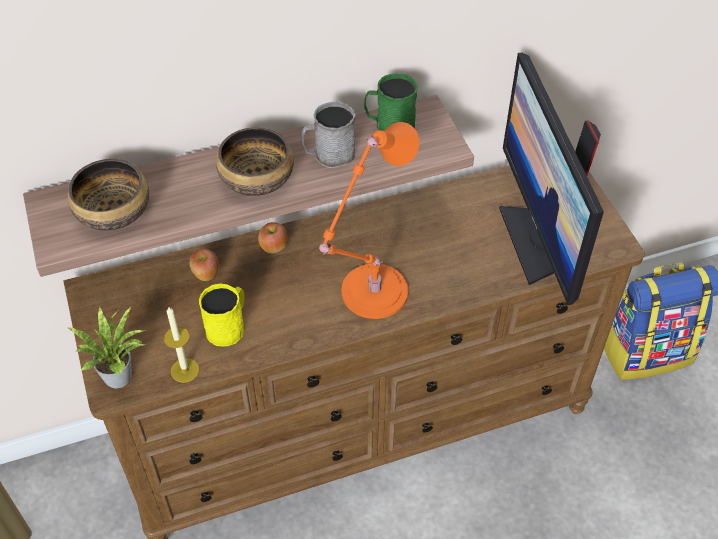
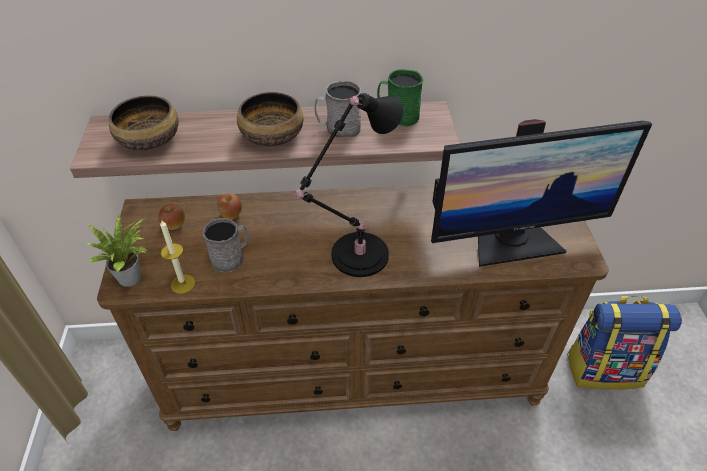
camera: 15 degrees right, 5 degrees down
(228, 326) = (231, 257): yellow mug -> grey mug
(273, 247) = (291, 206): apple -> apple (174, 225)
(370, 295) = (355, 257): orange table lamp -> black table lamp
(538, 241) = (513, 242): monitor -> monitor turned 105 degrees counterclockwise

